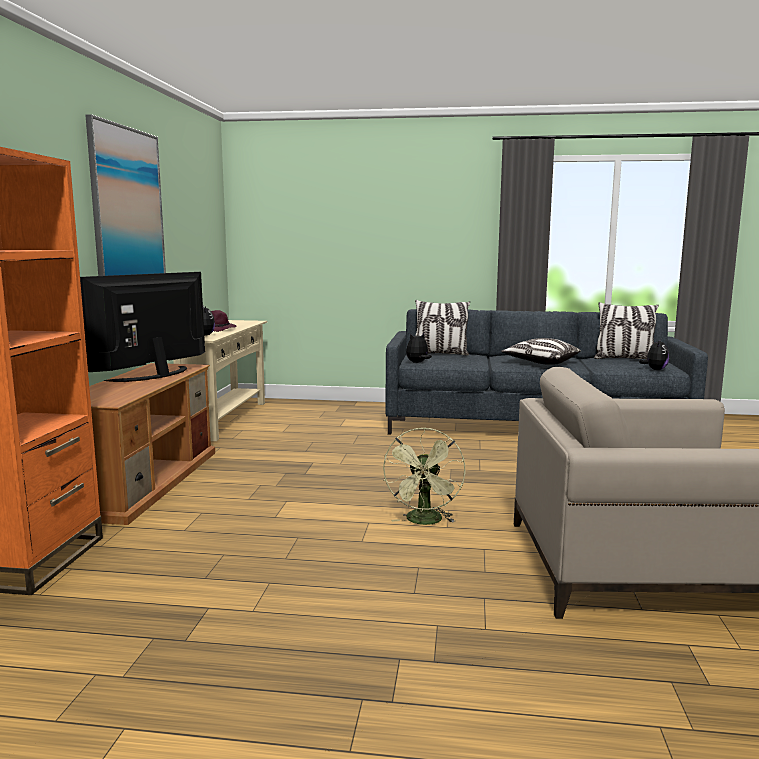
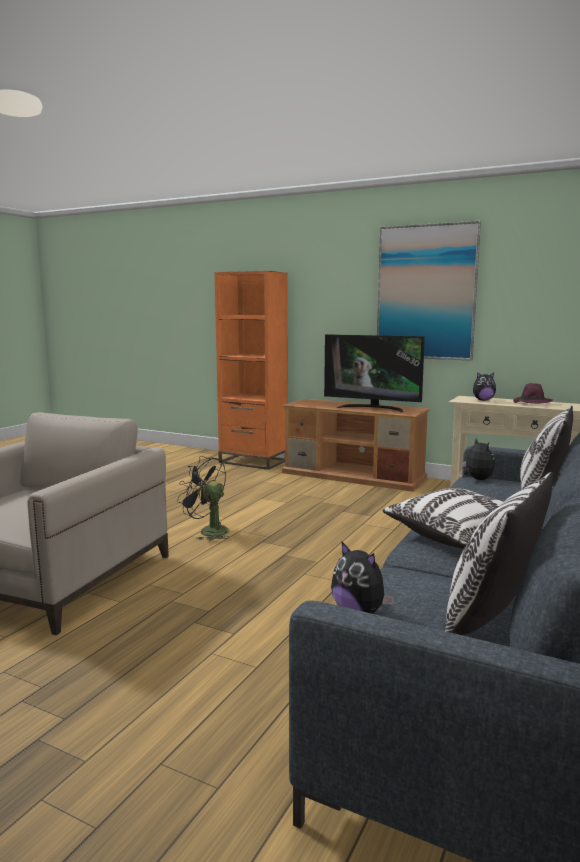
camera: 110 degrees right, 0 degrees up
(156, 375) = (372, 408): television -> television turned 150 degrees clockwise
(425, 522) = (208, 531): green fan -> black fan

